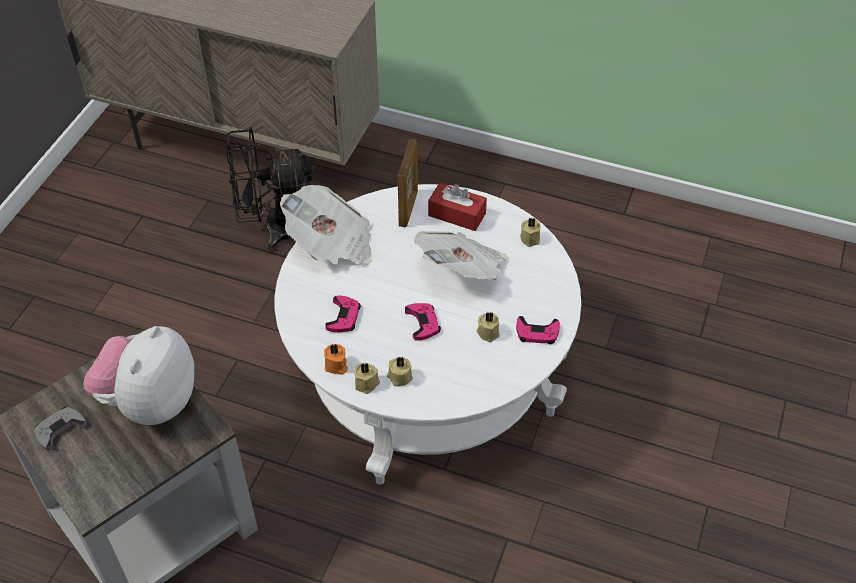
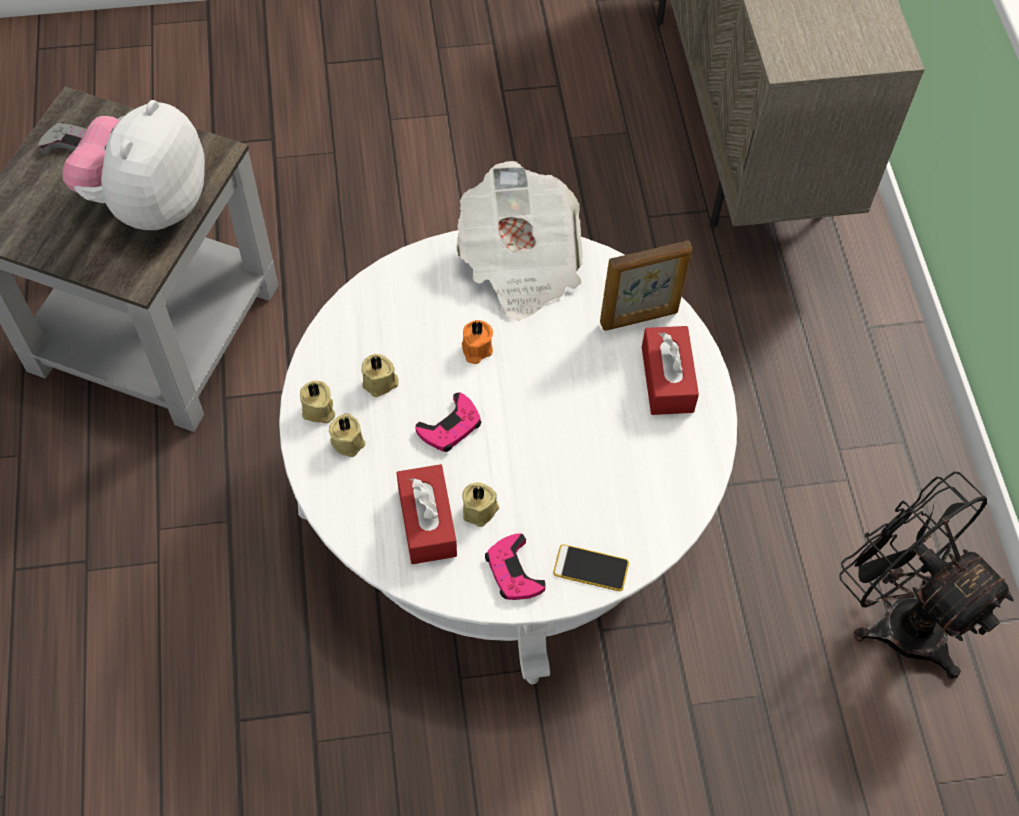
camera: 60 degrees right, 10 degrees up
(150, 402) = (149, 204): plush toy -> plush toy turned 60 degrees counterclockwise
(273, 228) = (629, 220): black fan -> black fan (898, 615)
(336, 366) = (327, 364): orange candle -> orange candle (476, 349)
(343, 317) = (409, 335): pink game controller -> none
(463, 270) = (570, 432): newspaper -> none
(480, 360) = (427, 522): none -> red tissue box
(530, 238) = (684, 489): beige candle -> beige candle (380, 383)
(555, 298) = (591, 568): none -> phone

